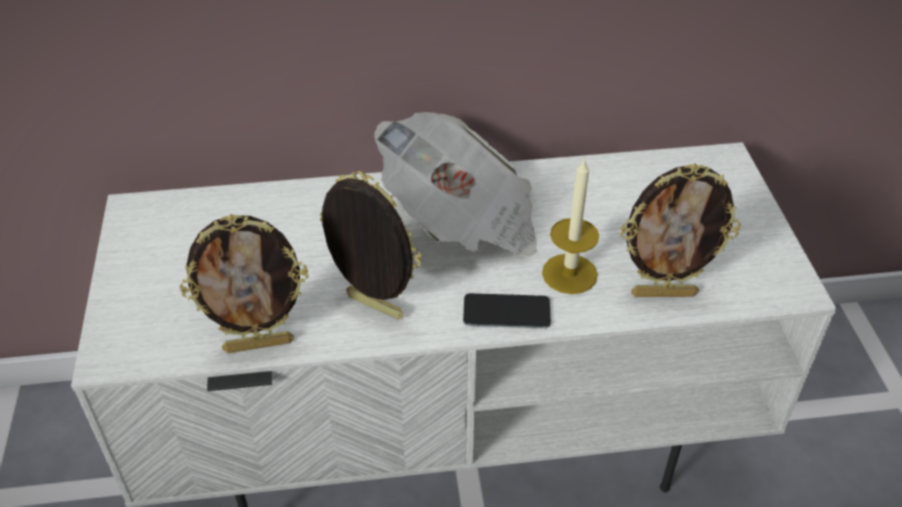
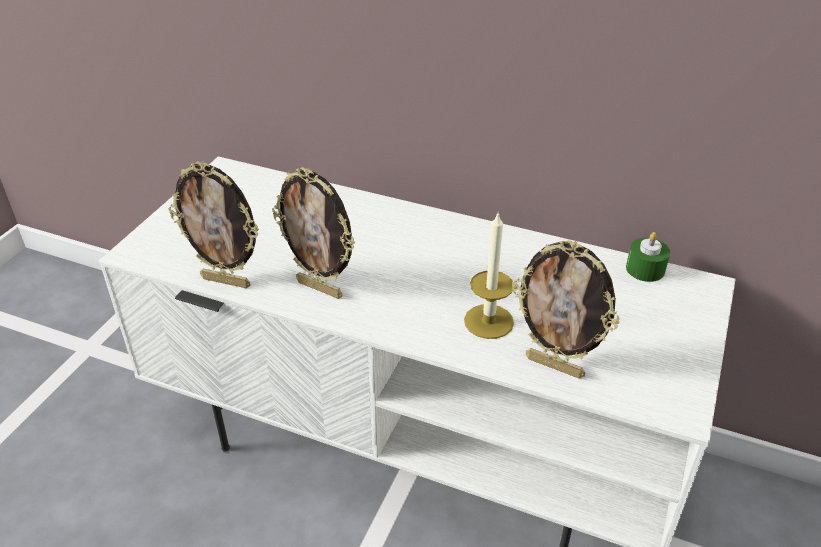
camera: 30 degrees right, 5 degrees down
(372, 308) = (320, 288): picture frame -> picture frame turned 150 degrees clockwise
(462, 219) = (438, 253): newspaper -> none
(506, 312) = (415, 328): phone -> none
(664, 162) = (645, 269): none -> green candle

